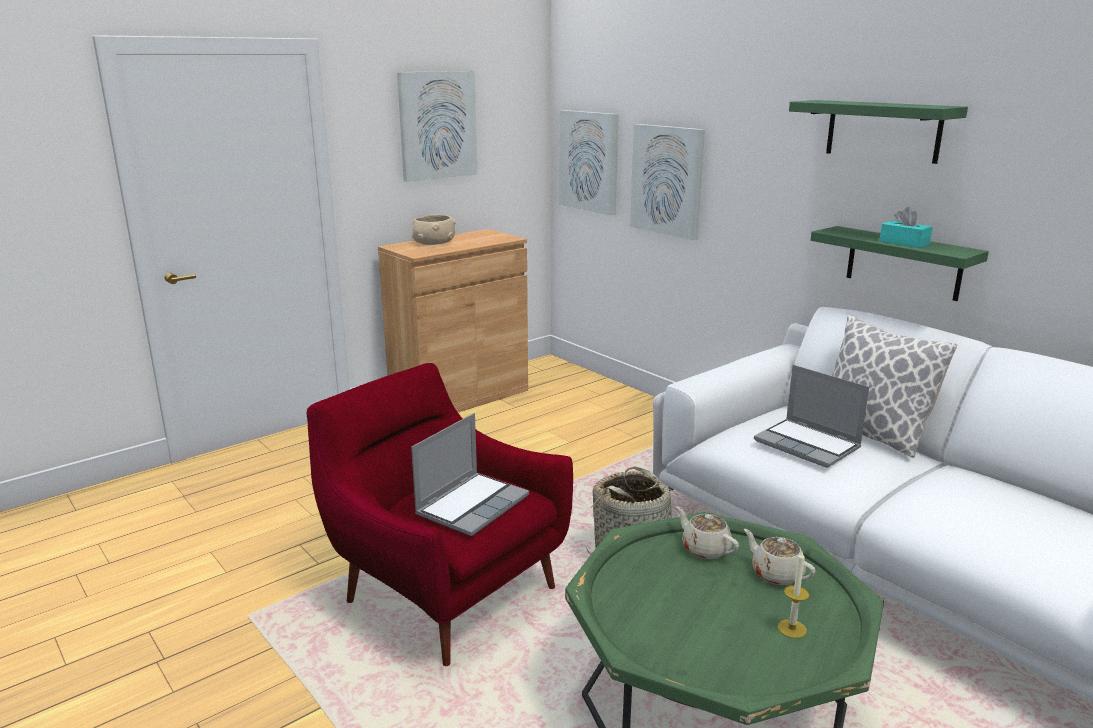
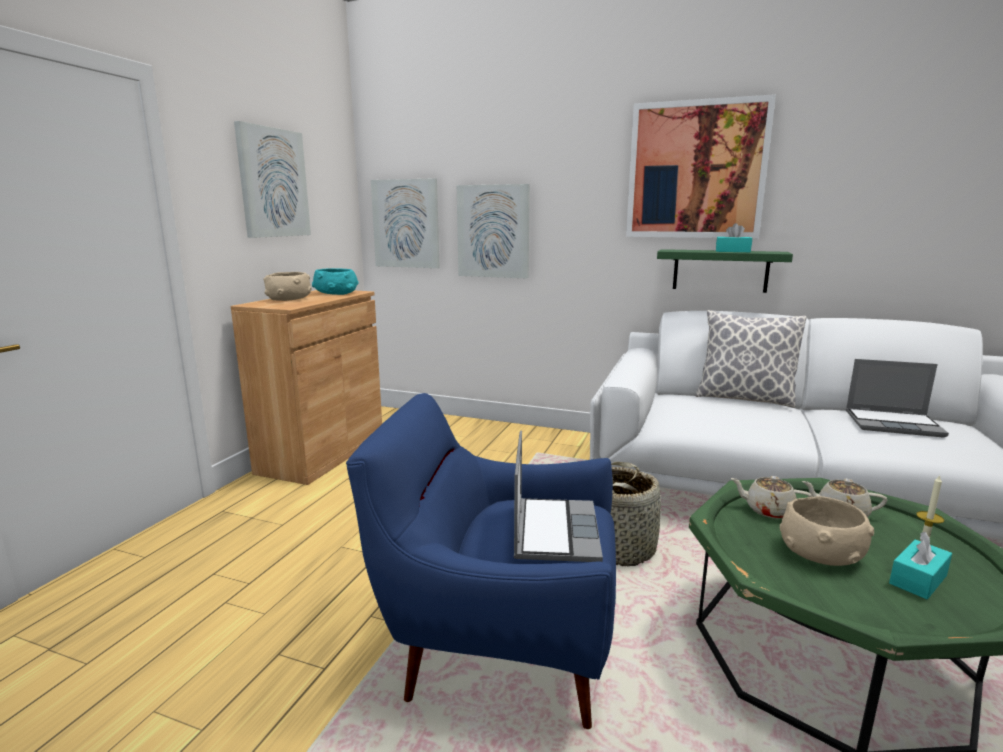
camera: 30 degrees left, 5 degrees down
(444, 590) = (497, 643): red armchair -> blue armchair
(486, 238) = (336, 293): none -> turquoise bowl
(691, 595) = (821, 552): none -> beige bowl
(741, 643) = (918, 579): none -> turquoise tissue box
(808, 445) = (727, 413): laptop -> laptop (894, 424)
(883, 130) = (696, 170): green shelf -> picture

